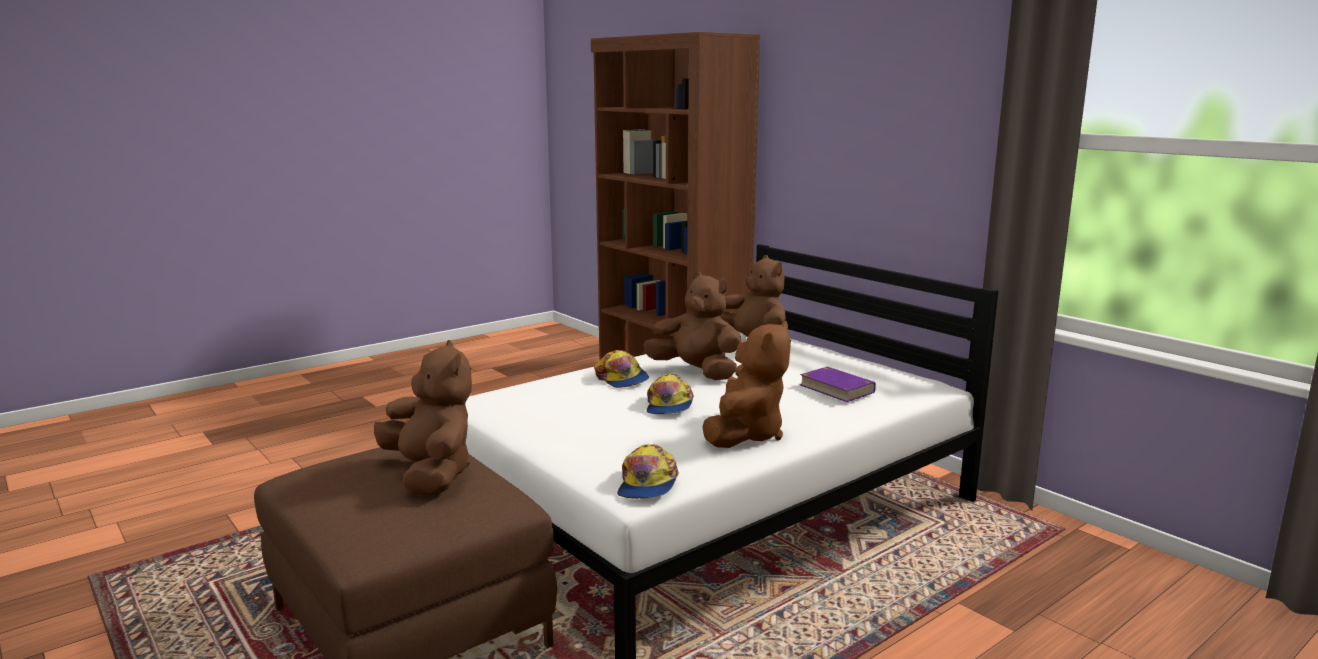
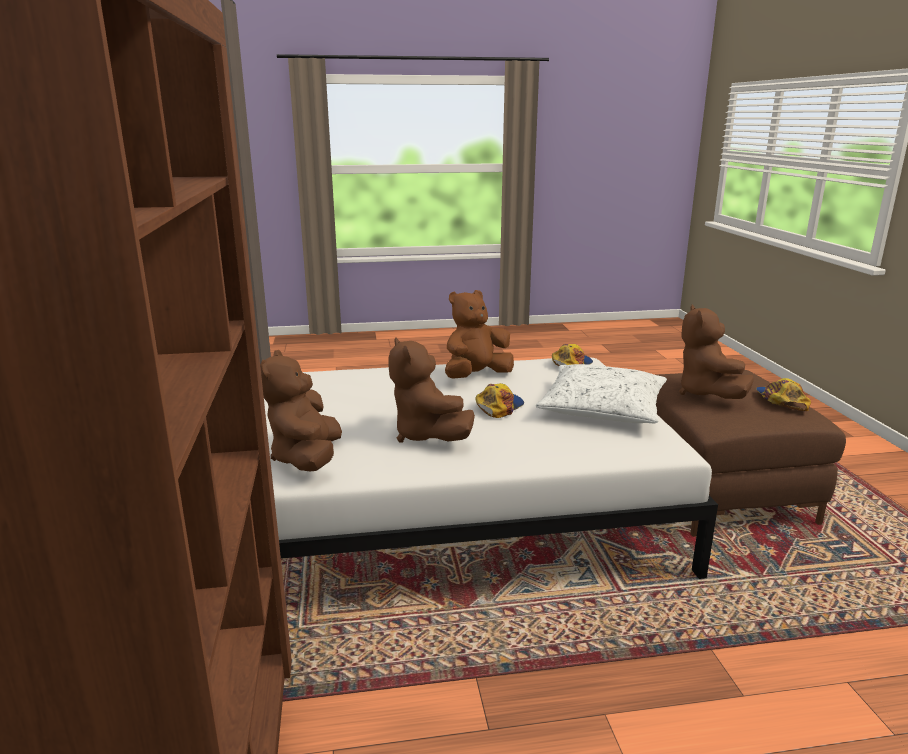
camera: 150 degrees left, 5 degrees up
(559, 428) = (602, 408): none -> white pillow
(622, 379) = (507, 443): cap -> cap (780, 401)
(836, 388) = (355, 387): purple book -> none

